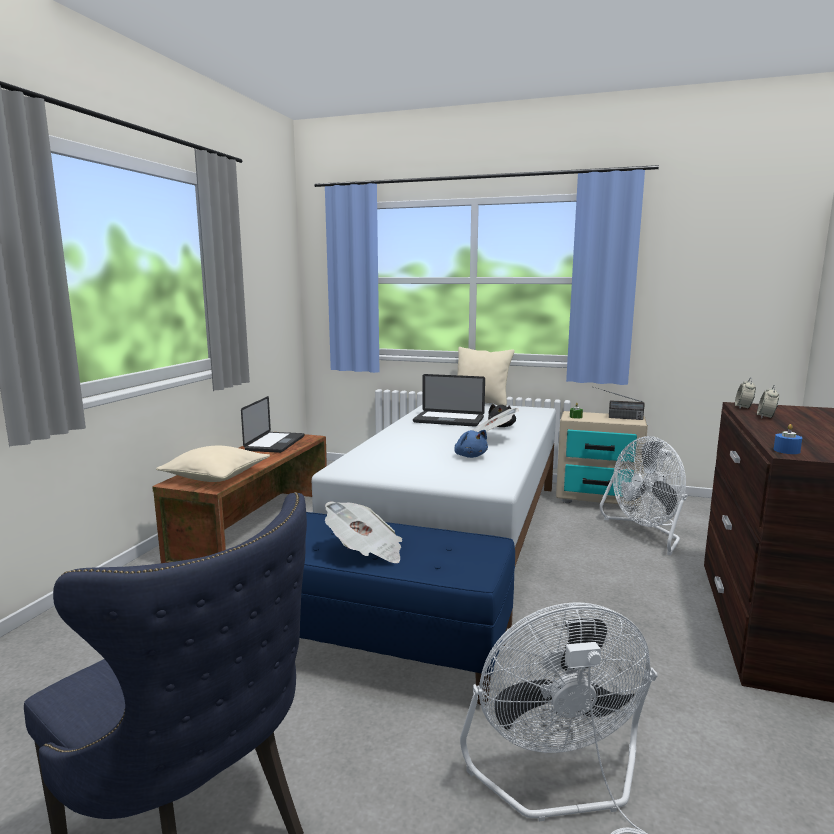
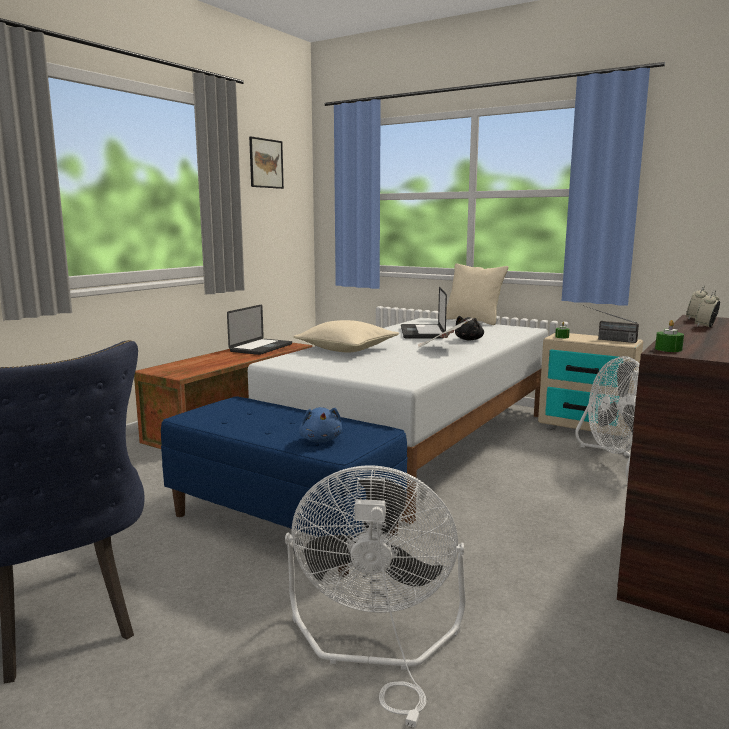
camera: 15 degrees right, 0 degrees up
(215, 476) = (189, 367): beige pillow -> beige pillow (346, 349)
(259, 246) = (266, 163): none -> picture
(366, 551) = (261, 427): newspaper -> none
(448, 420) = (422, 332): laptop -> laptop turned 60 degrees clockwise
(470, 456) = (408, 359): blue plush toy -> blue plush toy (321, 440)
(786, 451) = (668, 349): blue candle -> green candle

